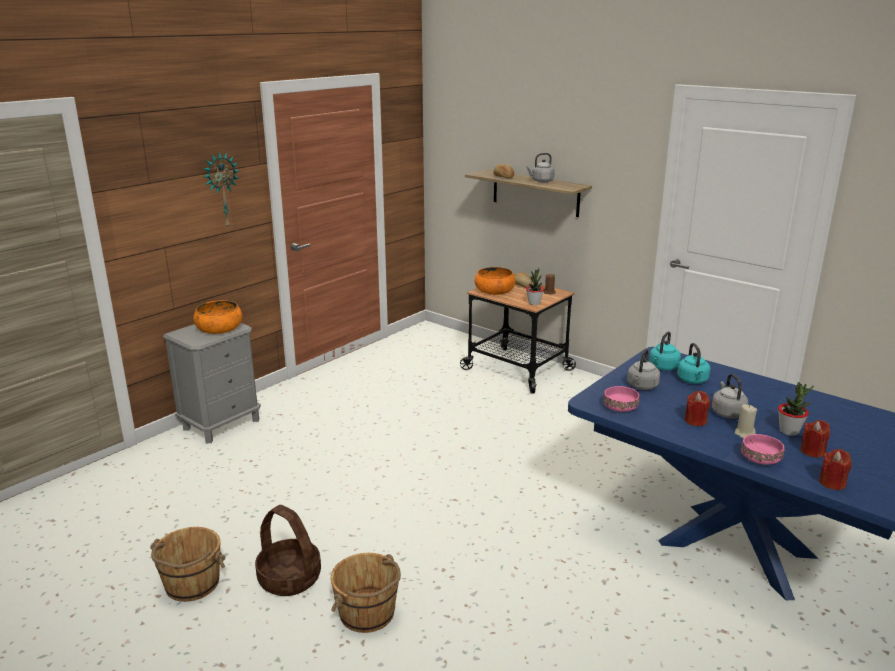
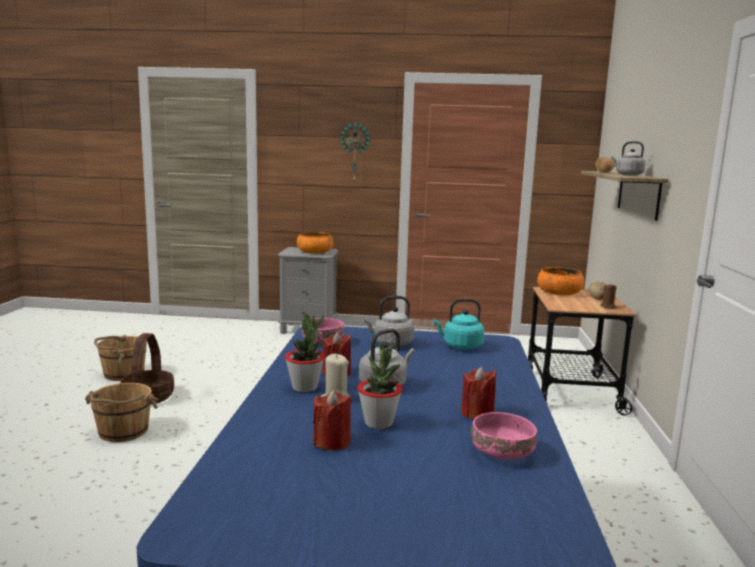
camera: 55 degrees right, 10 degrees down
(534, 303) = (566, 306): potted plant -> potted plant (305, 387)
(693, 381) = (449, 362): turquoise kettle -> none
(760, 458) = (272, 412): pink bowl -> pink bowl (503, 452)
(832, 483) = (243, 462): red candle -> red candle (477, 413)

